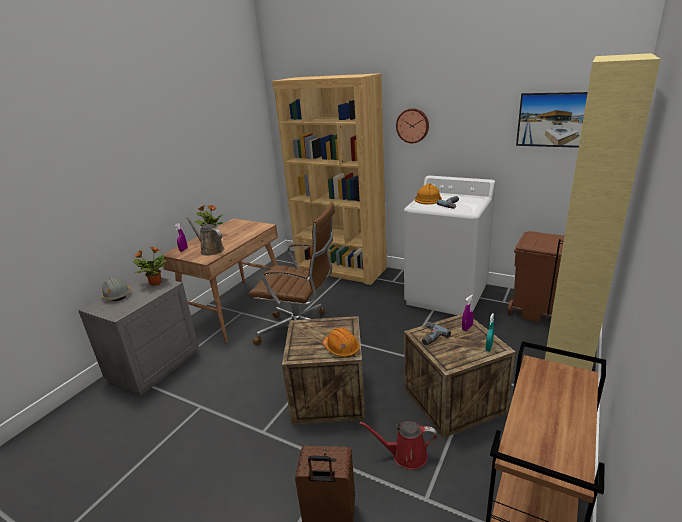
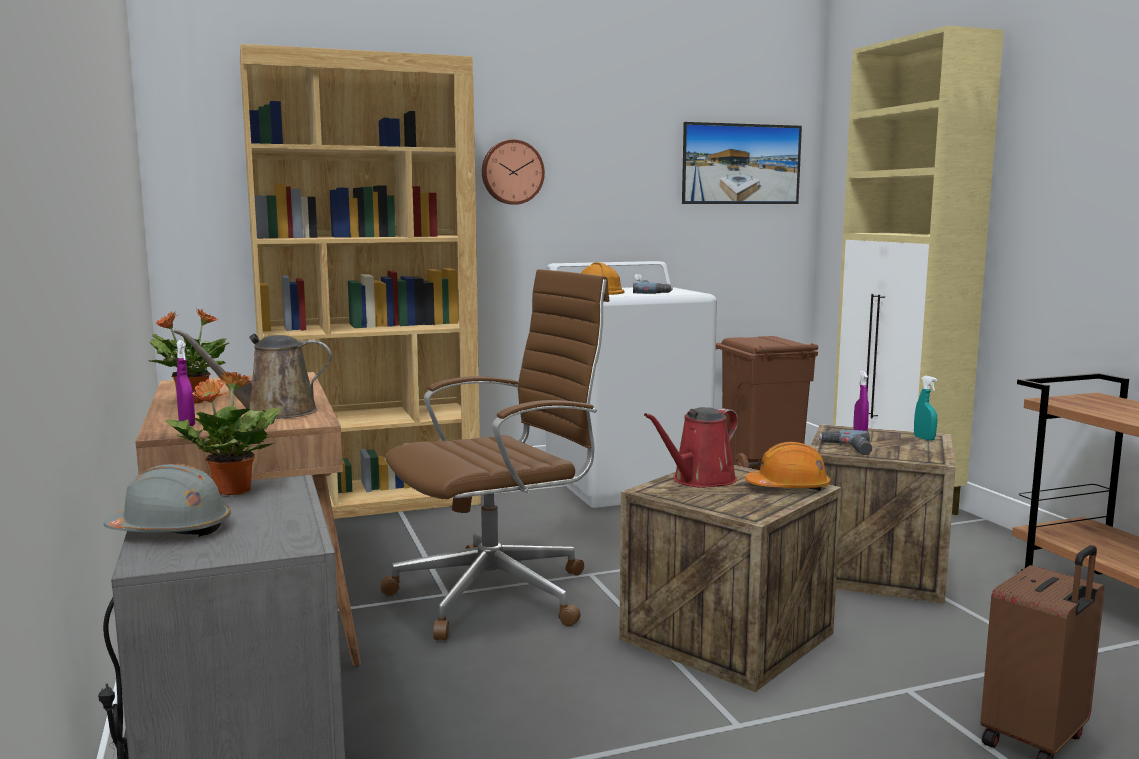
camera: 50 degrees left, 15 degrees down
(405, 455) = (952, 637): red watering can -> red watering can (700, 480)

